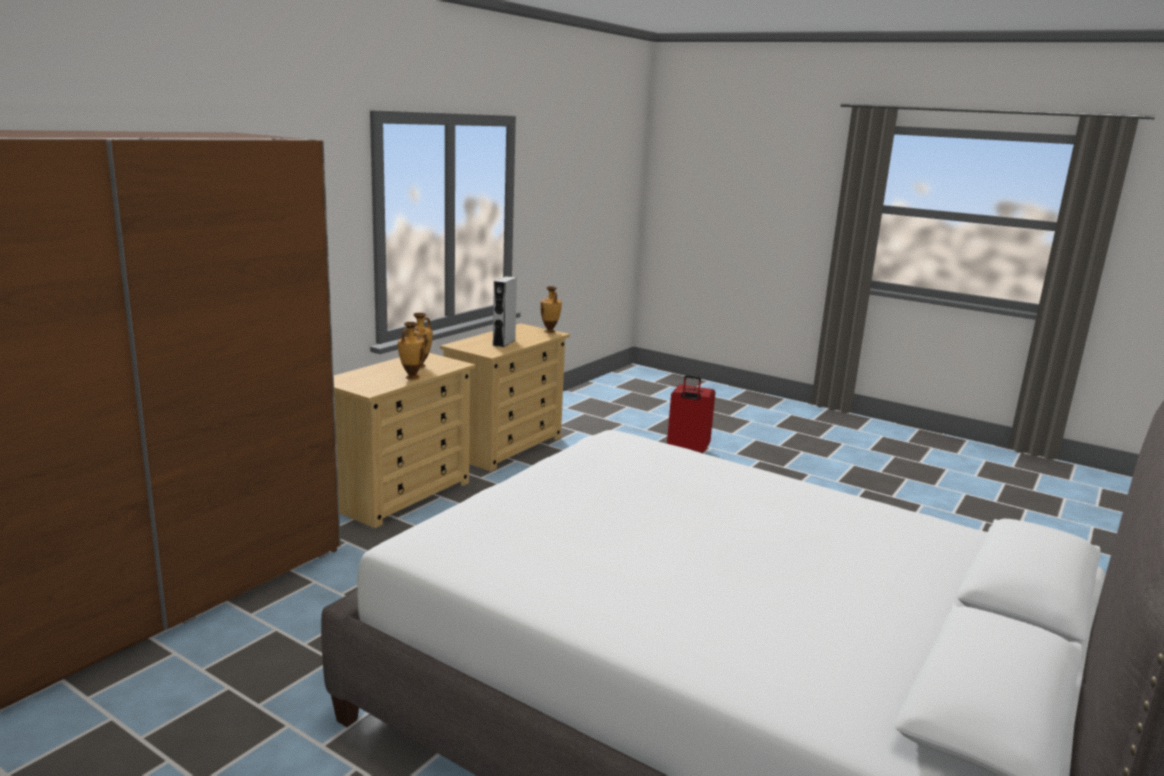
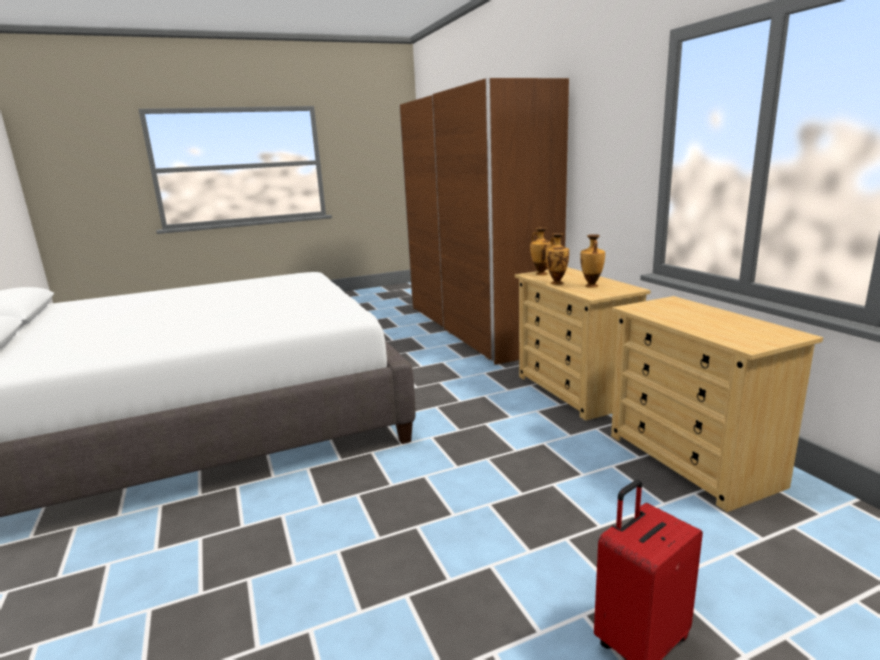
camera: 125 degrees right, 0 degrees up
(504, 342) = (685, 317): grey speaker -> none
(549, 331) = (760, 344): vase -> vase (540, 274)

